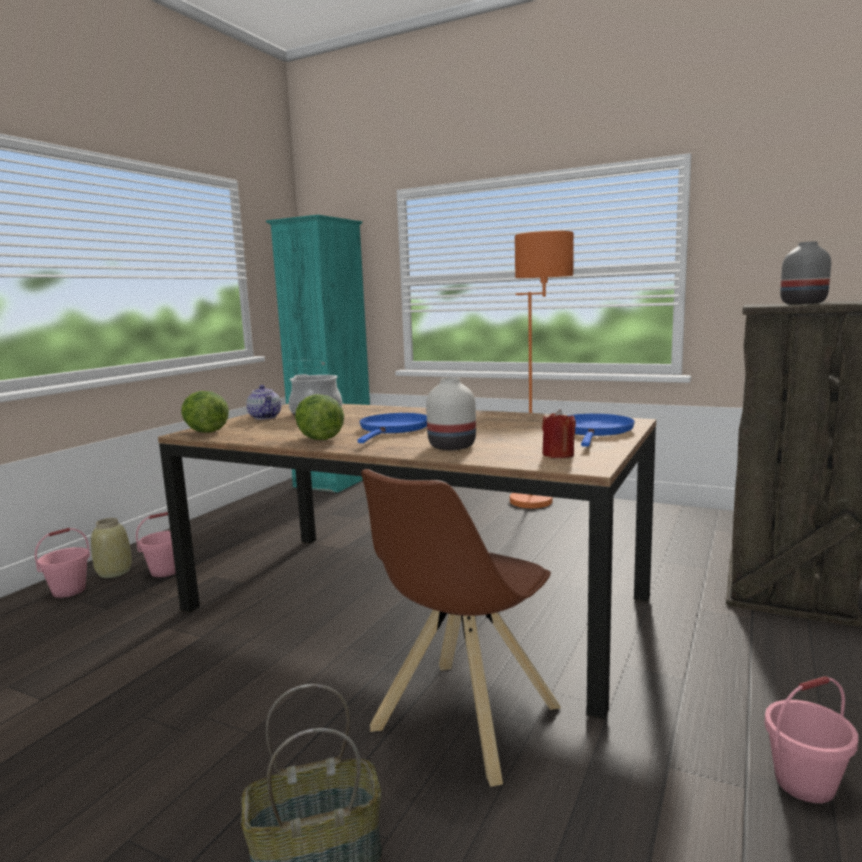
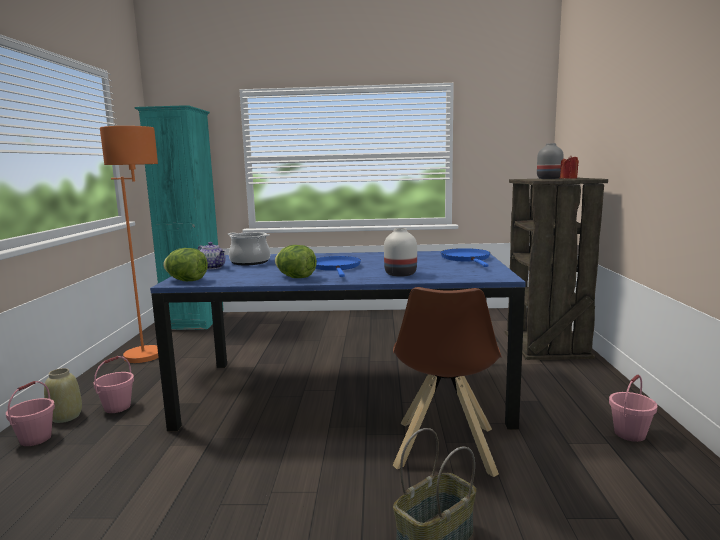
camera: 25 degrees left, 0 degrees up
(415, 603) = (347, 391): brown dining table -> blue dining table
(540, 504) = (368, 319): orange floor lamp -> orange floor lamp (150, 358)
(558, 455) = (474, 273): red candle -> red candle (568, 178)

